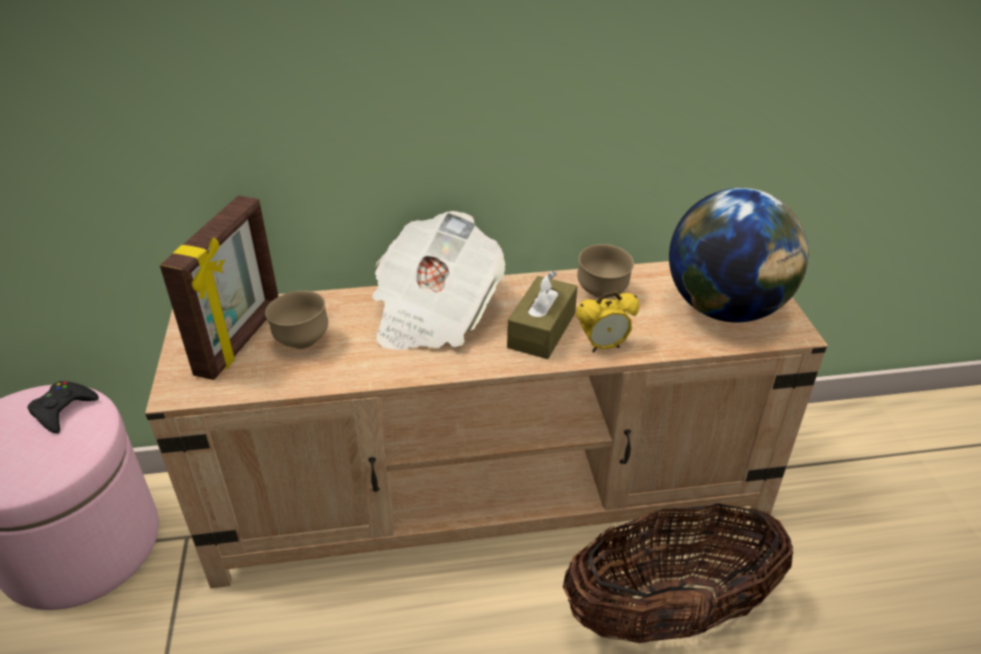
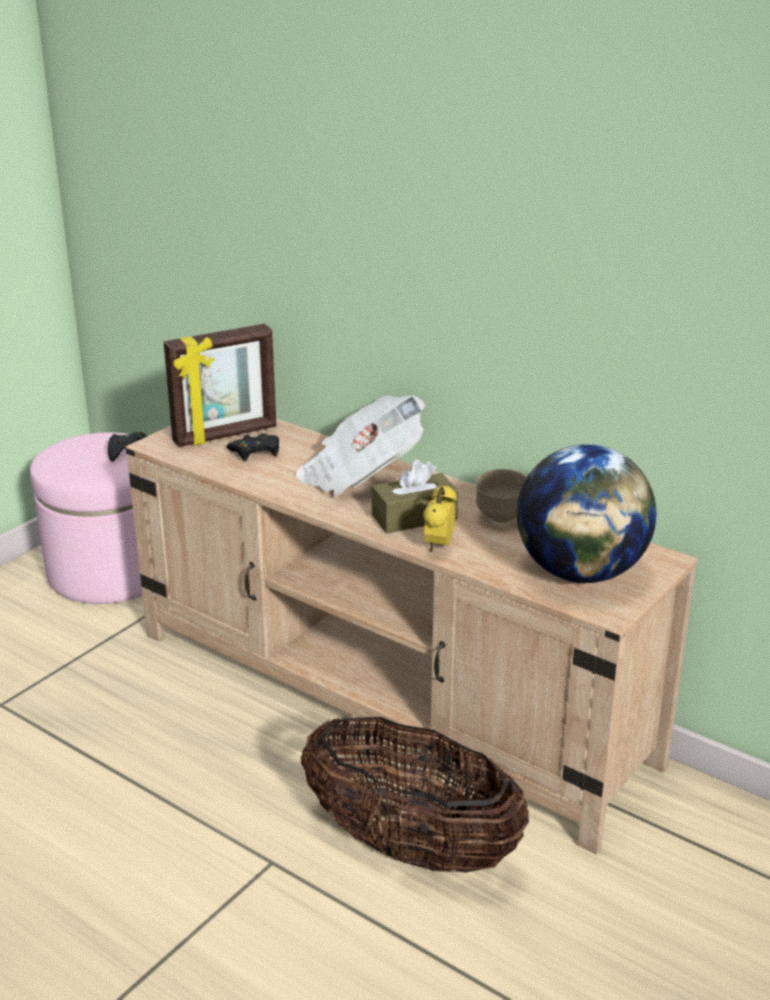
camera: 45 degrees right, 10 degrees down
(301, 342) = (256, 452): brown bowl -> black game controller
(603, 346) = (438, 546): alarm clock -> alarm clock turned 75 degrees clockwise

